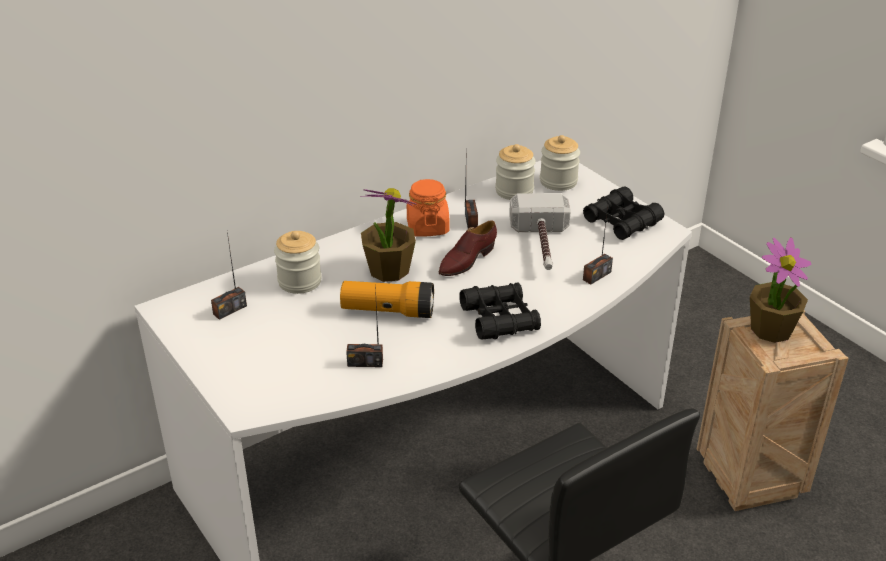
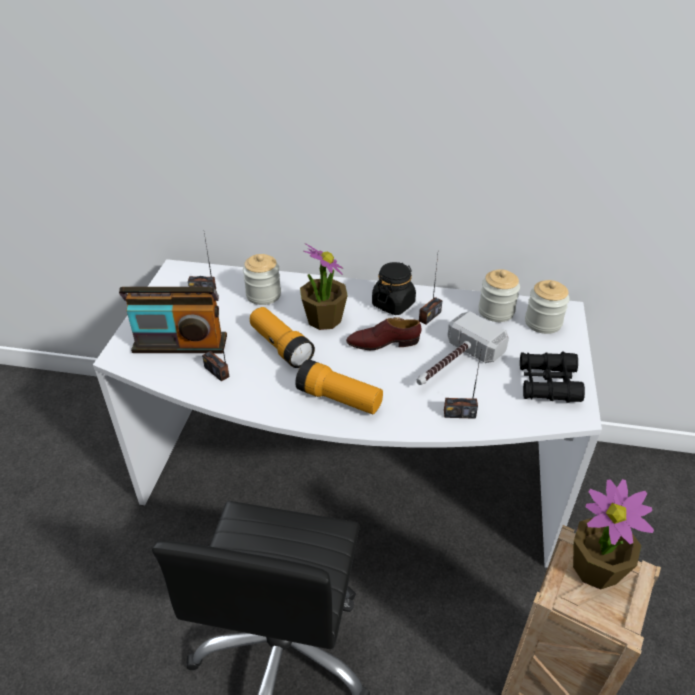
camera: 45 degrees right, 5 degrees up
(291, 364) = (180, 344): none -> radio
(427, 227) = (393, 304): orange jar -> black jar
(499, 319) = (339, 399): black binoculars -> flashlight

